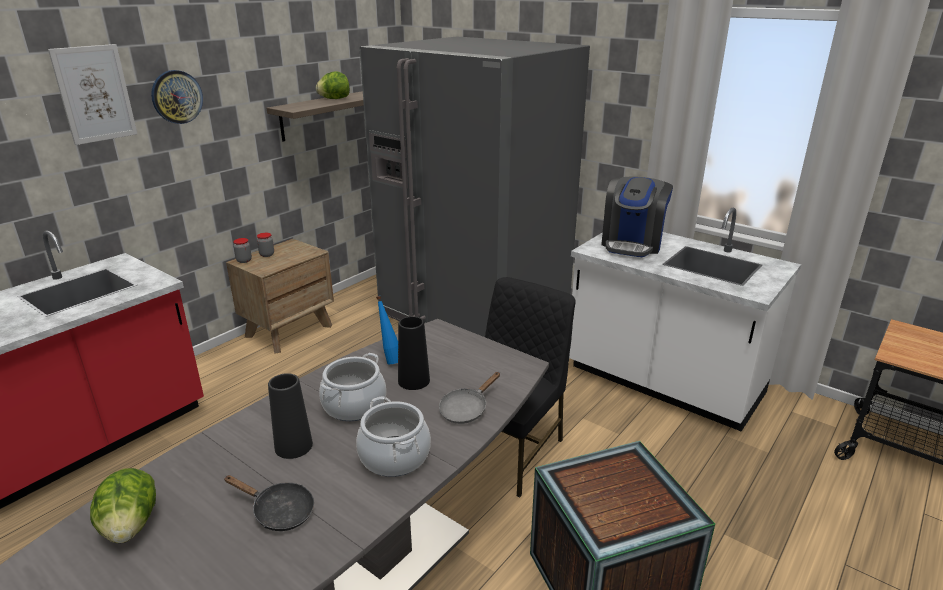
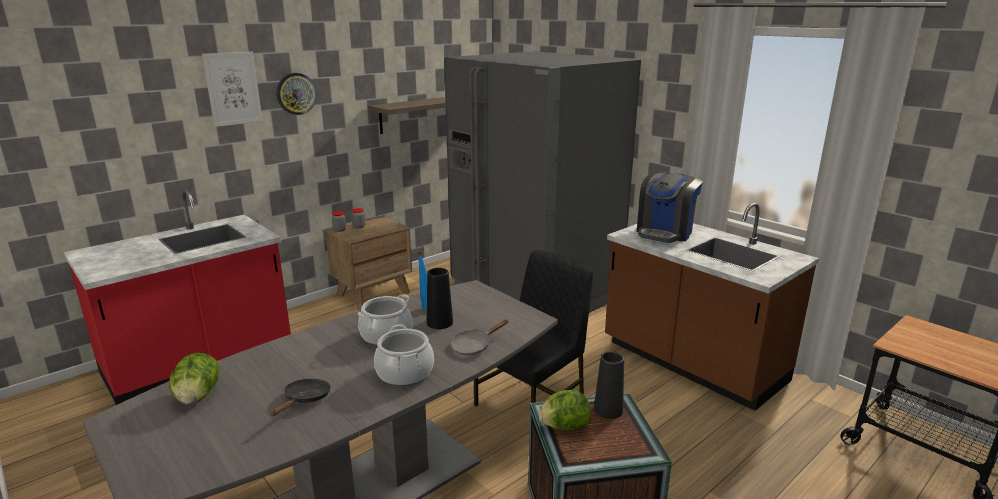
camera: 10 degrees right, 5 degrees down
(278, 511) = (305, 399): black frying pan -> black frying pan turned 105 degrees counterclockwise
(293, 446) = (330, 358): black vase -> black vase (608, 410)
(334, 99) = (426, 101): lettuce -> lettuce (564, 427)
(663, 382) = (692, 363): white counter -> brown counter

